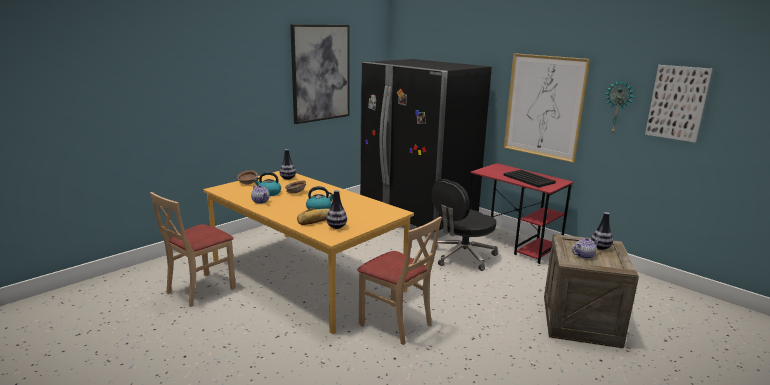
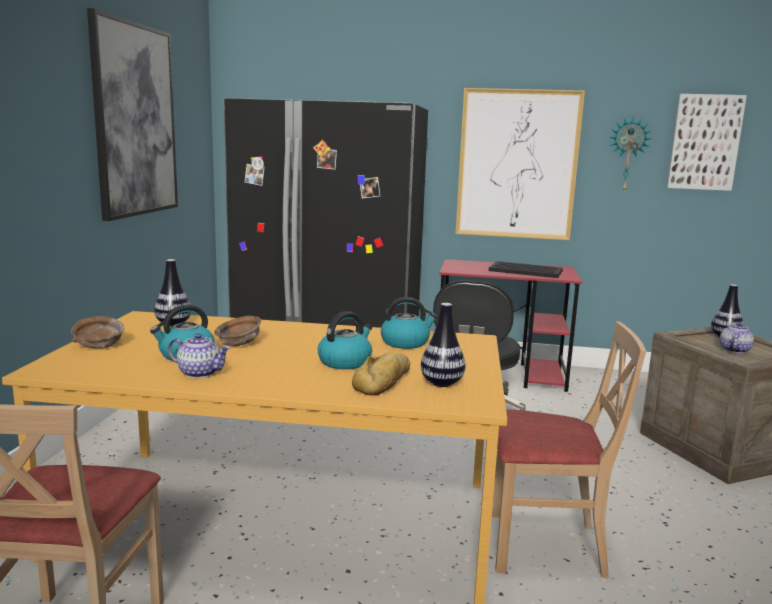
camera: 35 degrees left, 5 degrees down
(362, 206) = (405, 342): none -> kettle

